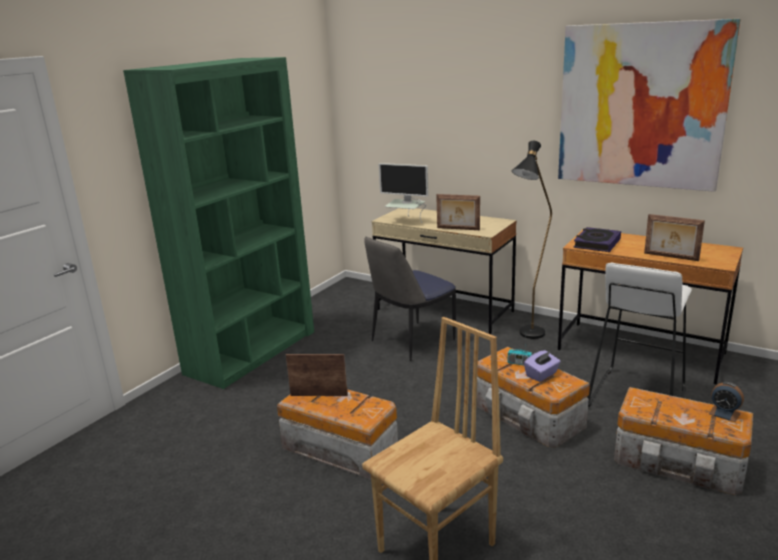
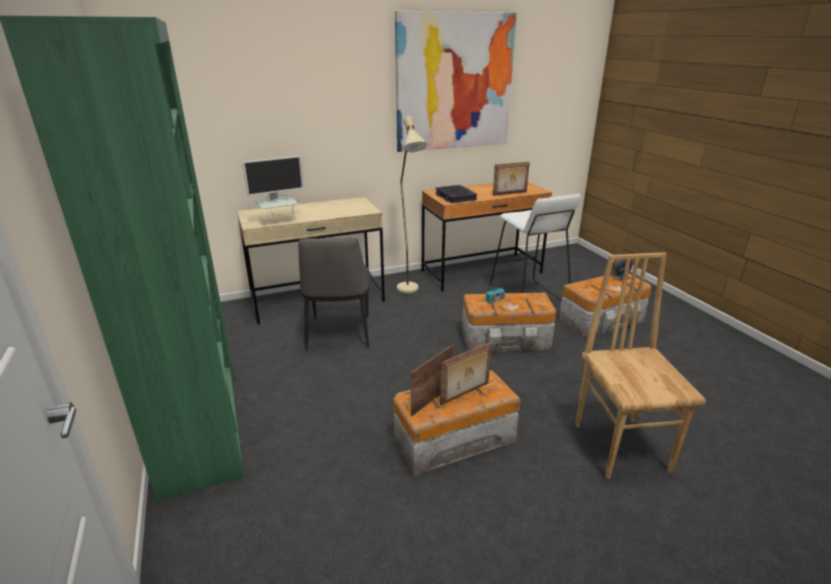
camera: 55 degrees left, 5 degrees up
(458, 229) = (341, 214): picture frame -> picture frame (465, 394)
(528, 337) = (410, 292): black floor lamp -> beige floor lamp
(542, 375) = (520, 300): purple tissue box -> none

